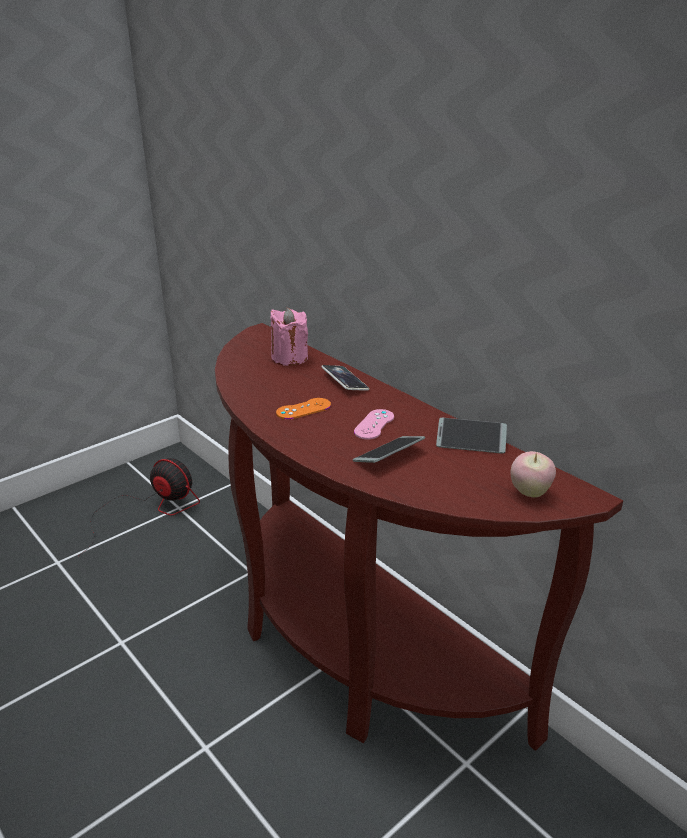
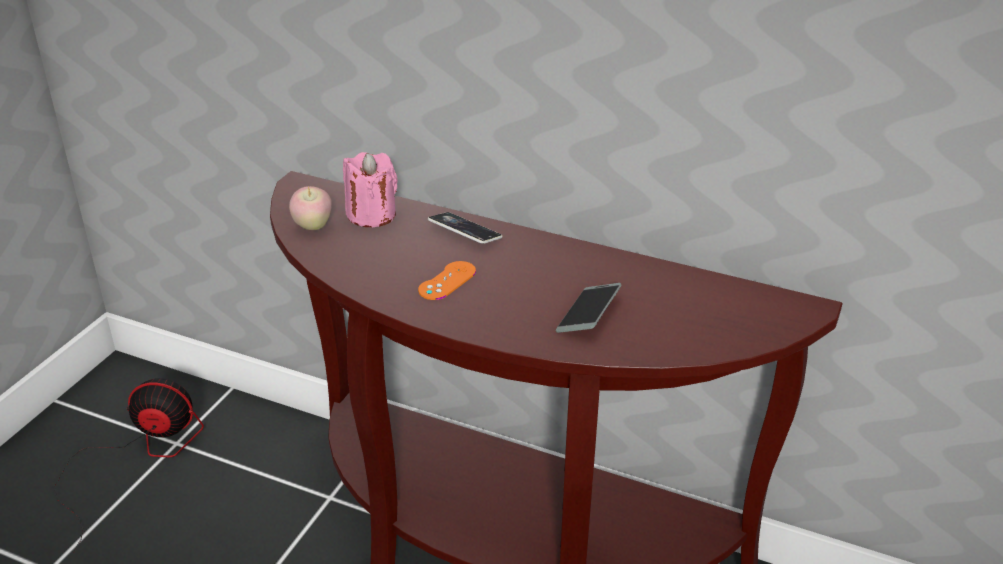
camera: 25 degrees left, 5 degrees up
(374, 424) = (543, 280): pink game controller -> none
(470, 442) = (659, 275): phone -> none
(529, 492) = (756, 318): apple -> apple (313, 226)

